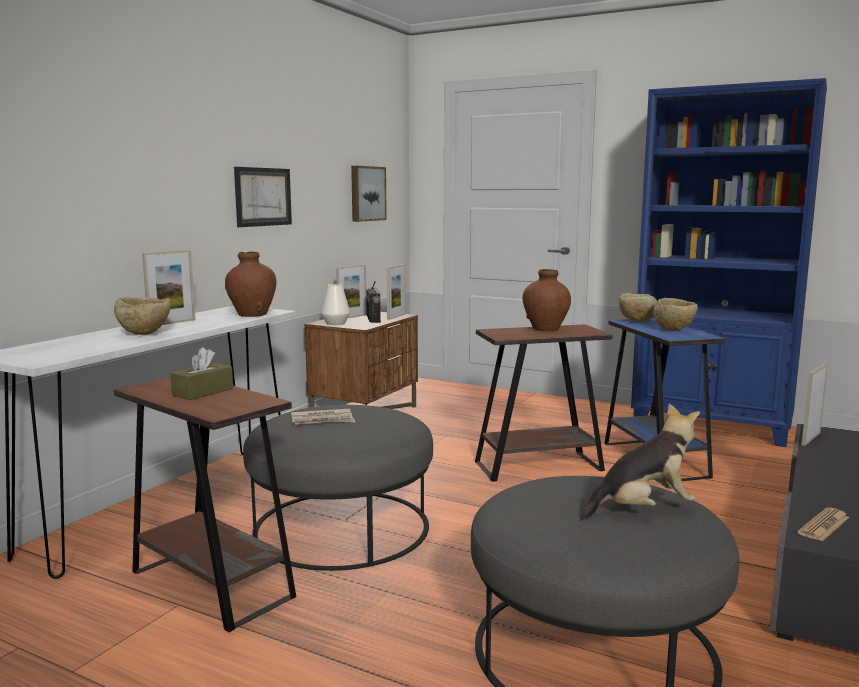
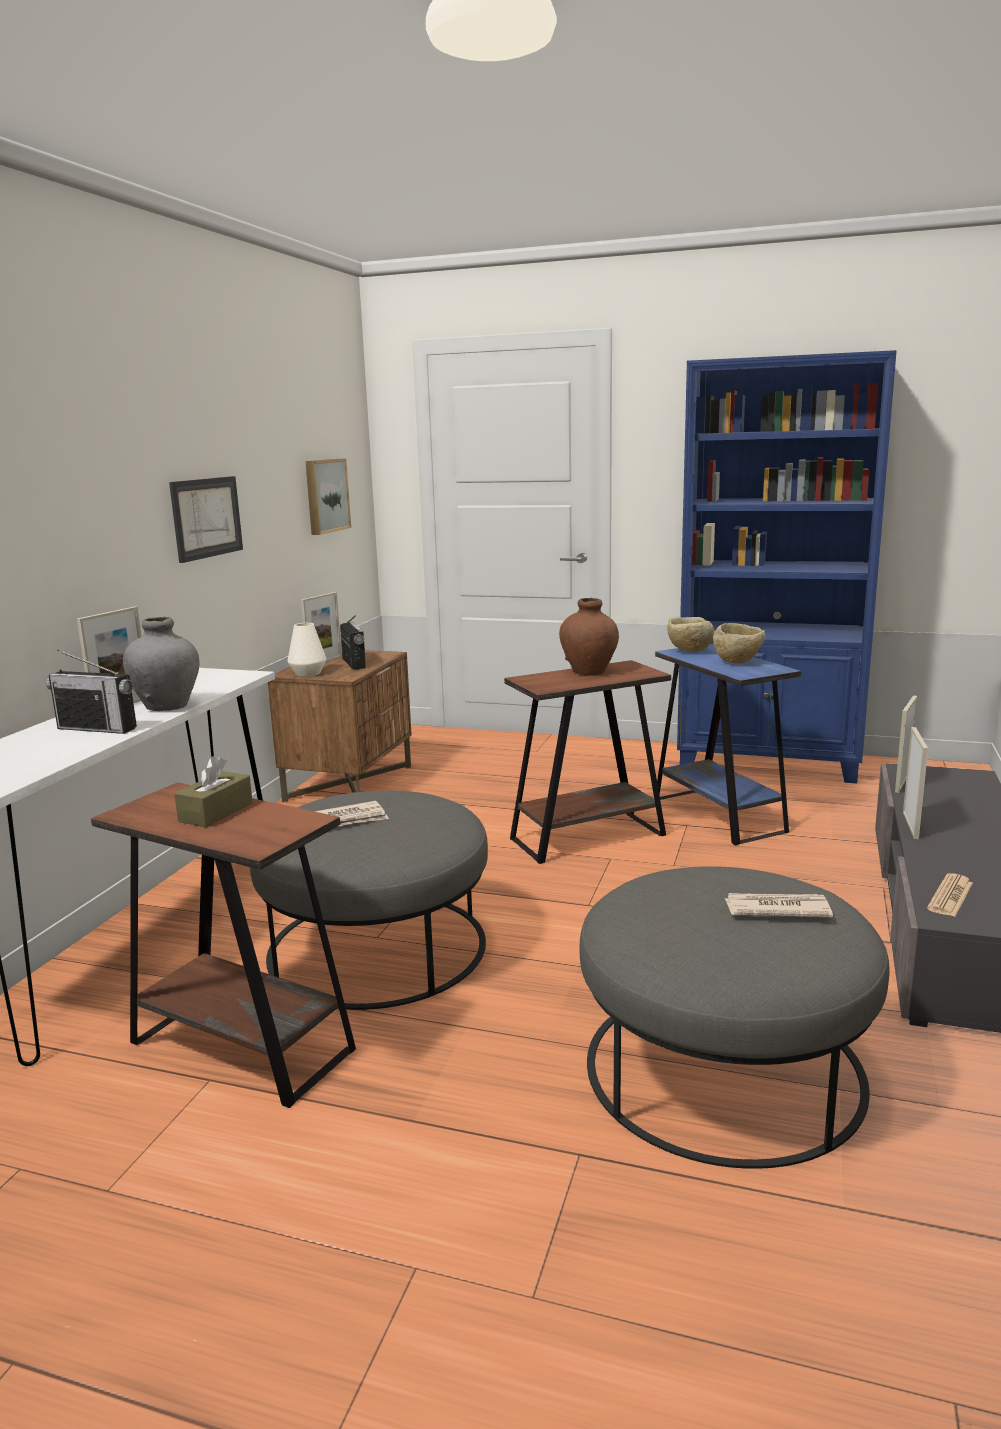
camera: 10 degrees left, 5 degrees up
(145, 333) = (97, 728): beige bowl -> radio
(203, 325) = (167, 707): none -> grey vase
(252, 314) = (221, 683): brown vase -> none
(396, 316) = (381, 657): picture frame -> picture frame (910, 825)
(642, 509) = (776, 909): plush toy -> newspaper

